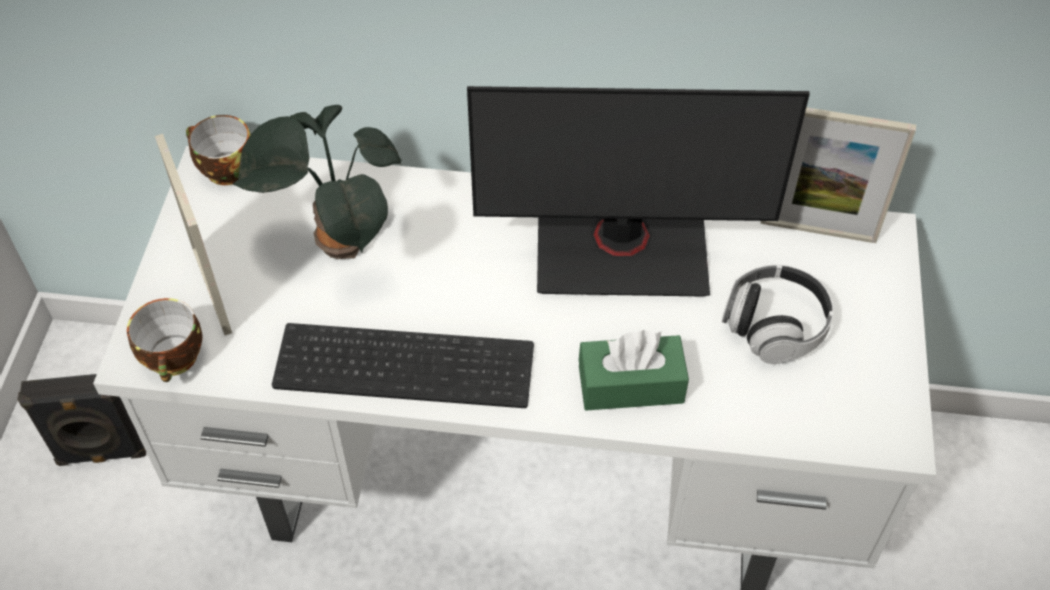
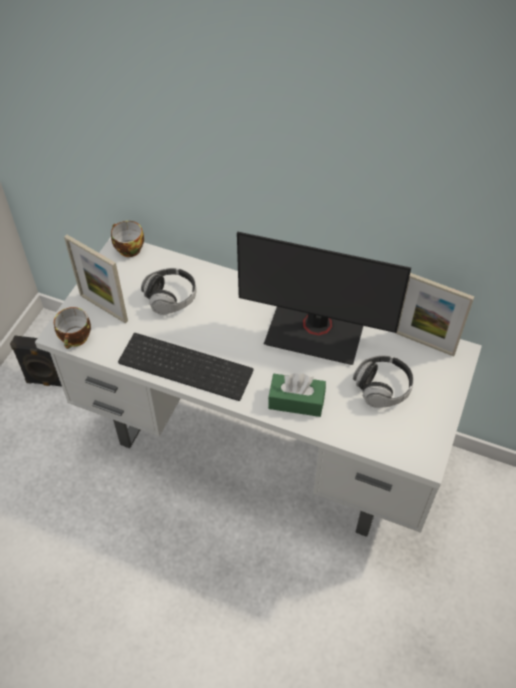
camera: 15 degrees right, 0 degrees up
(211, 290) = (103, 308): picture frame -> picture frame turned 45 degrees counterclockwise
(335, 244) = (171, 298): potted plant -> headphones

